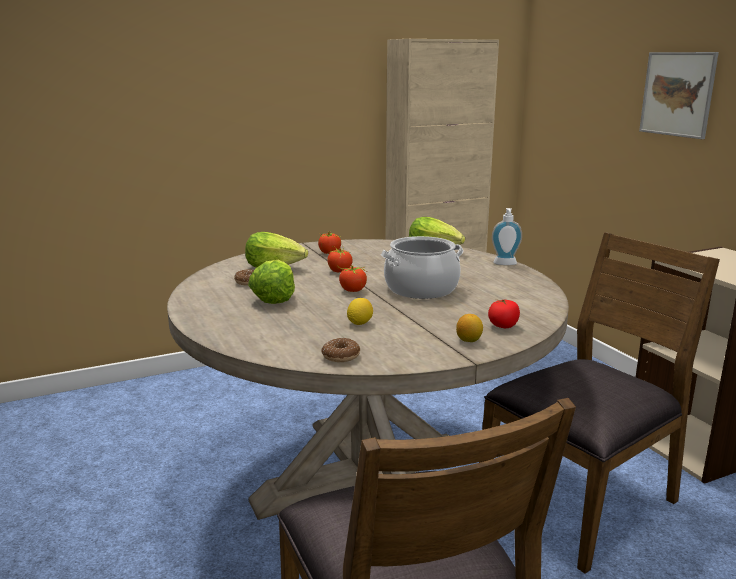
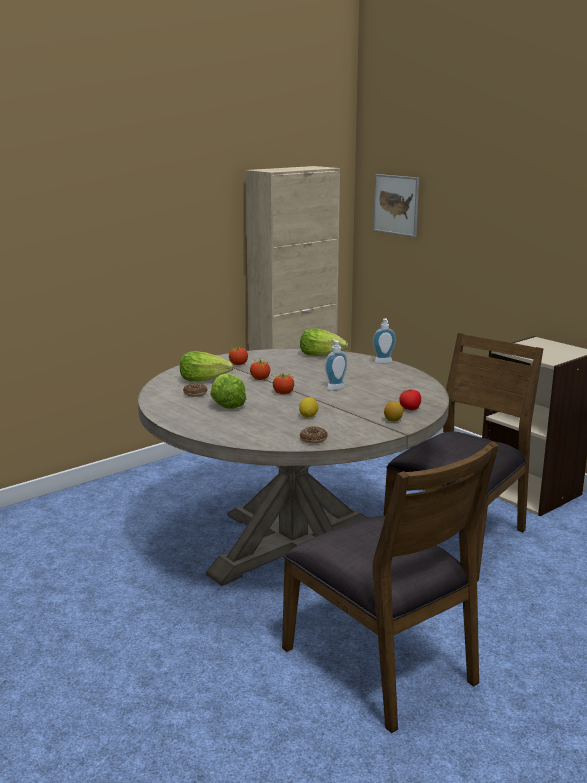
camera: 15 degrees left, 0 degrees up
(421, 289) = (334, 387): cooking pot -> soap dispenser
(677, 94) = (491, 217): picture -> picture (396, 205)

